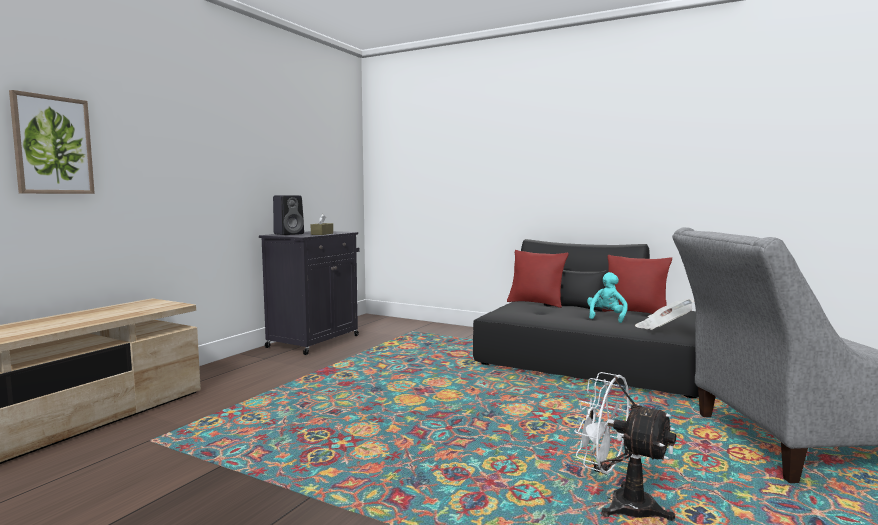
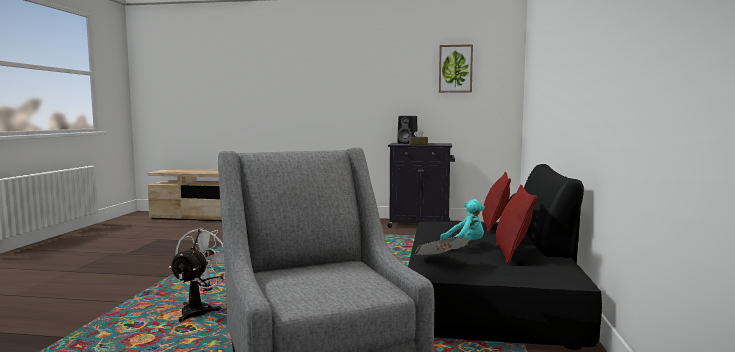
camera: 70 degrees right, 0 degrees up
(52, 145) = (277, 93): picture -> picture (455, 68)

